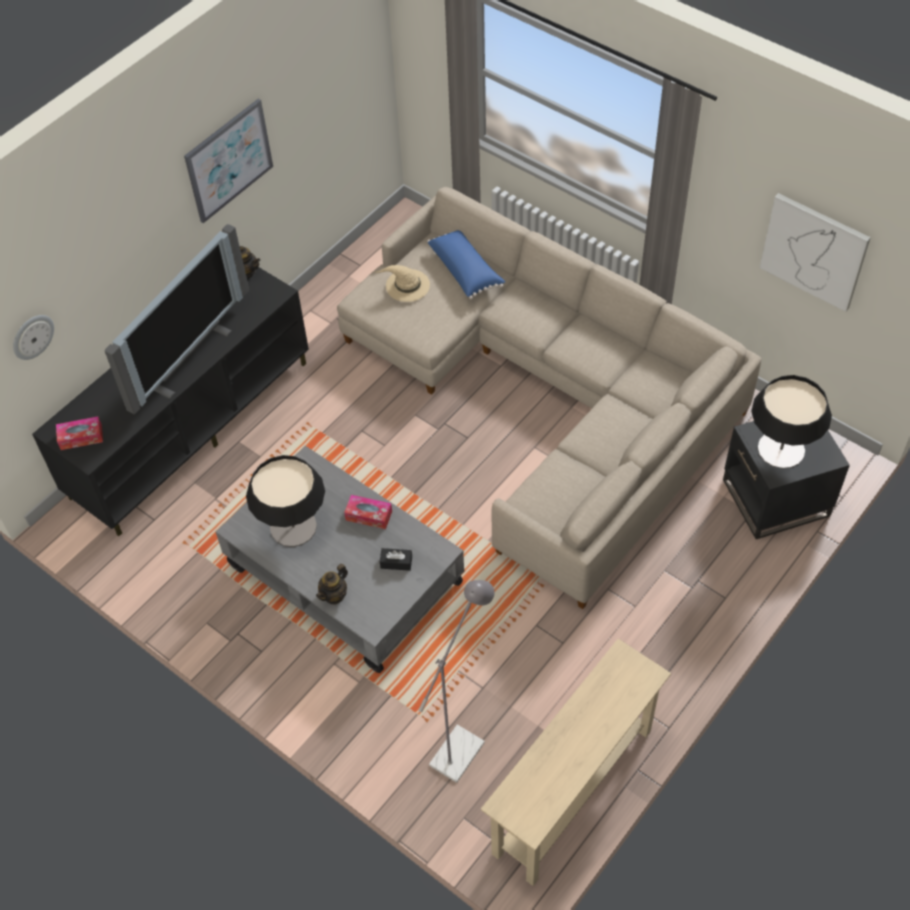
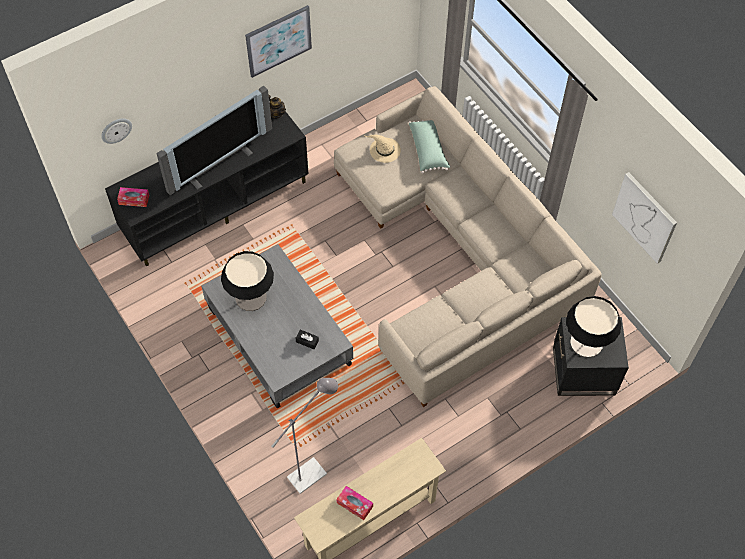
camera: 15 degrees right, 5 degrees up
(334, 595) = (260, 351): teapot -> none
(368, 515) = (301, 304): tissue box -> tissue box (354, 504)
(466, 270) = (428, 150): blue pillow -> green pillow

